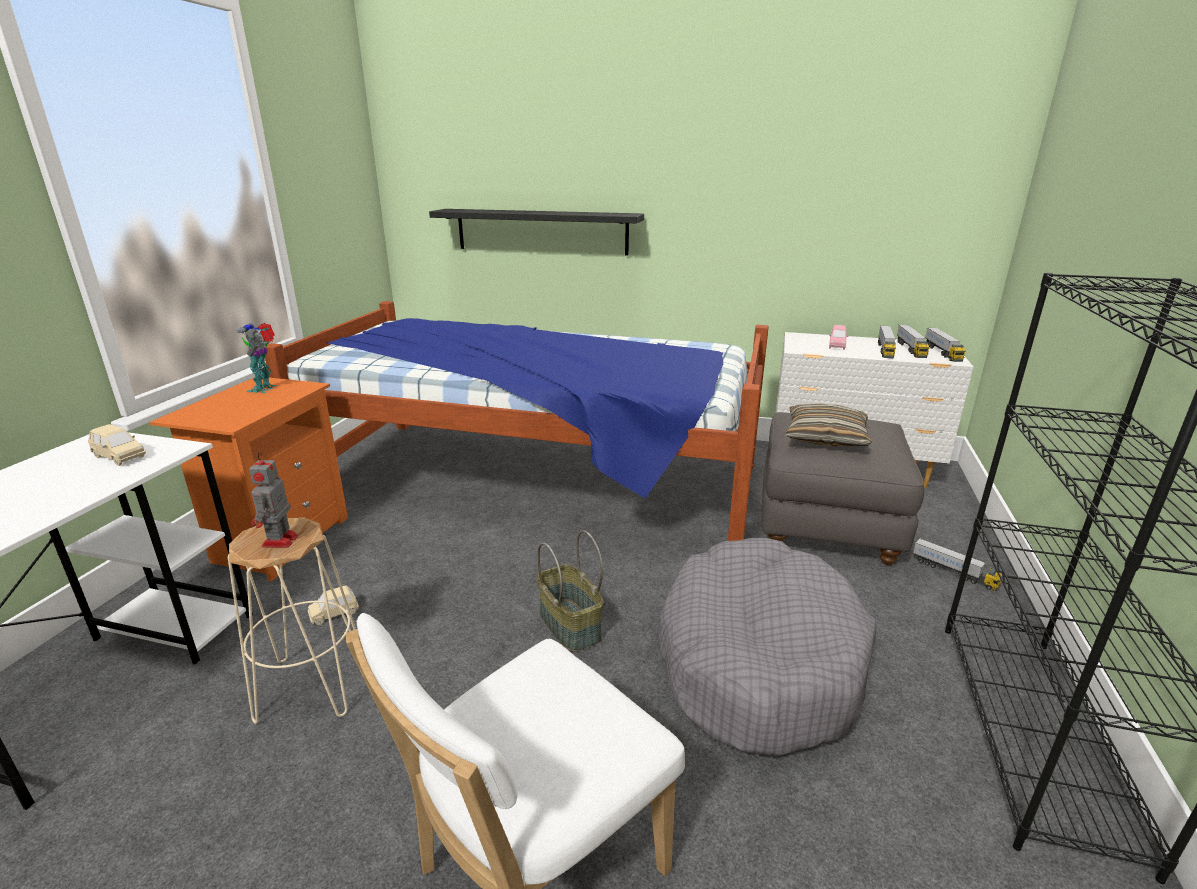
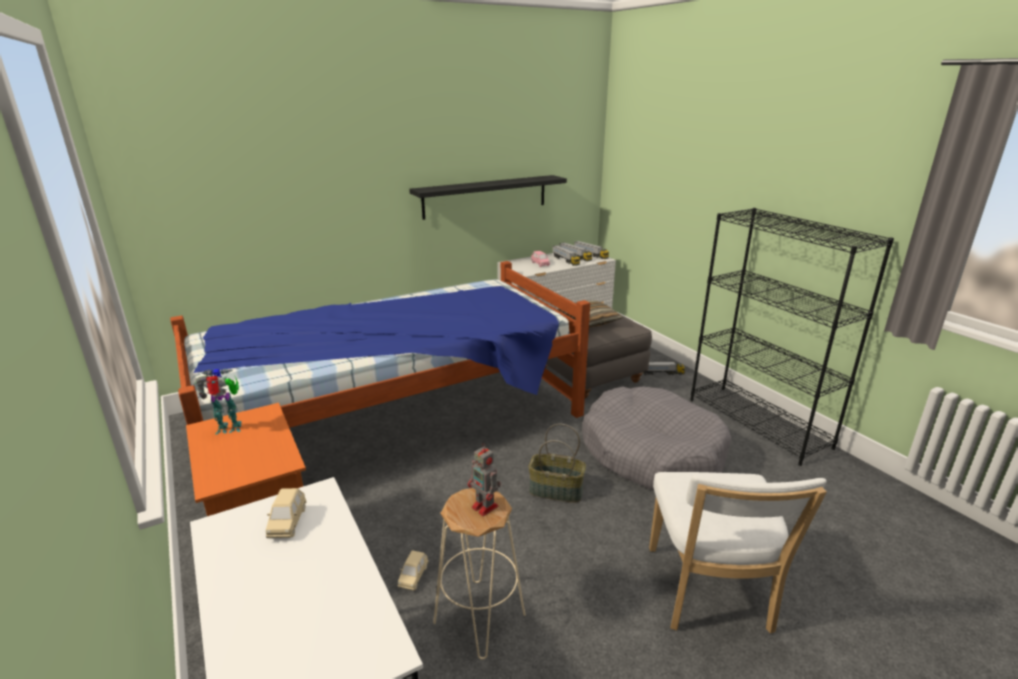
camera: 45 degrees left, 0 degrees up
(120, 457) = (288, 523): beige toy car -> beige toy car turned 105 degrees clockwise
(265, 388) = (230, 429): toy robot -> toy robot turned 120 degrees clockwise
(541, 231) = (303, 221): black shelf -> black shelf (485, 196)

